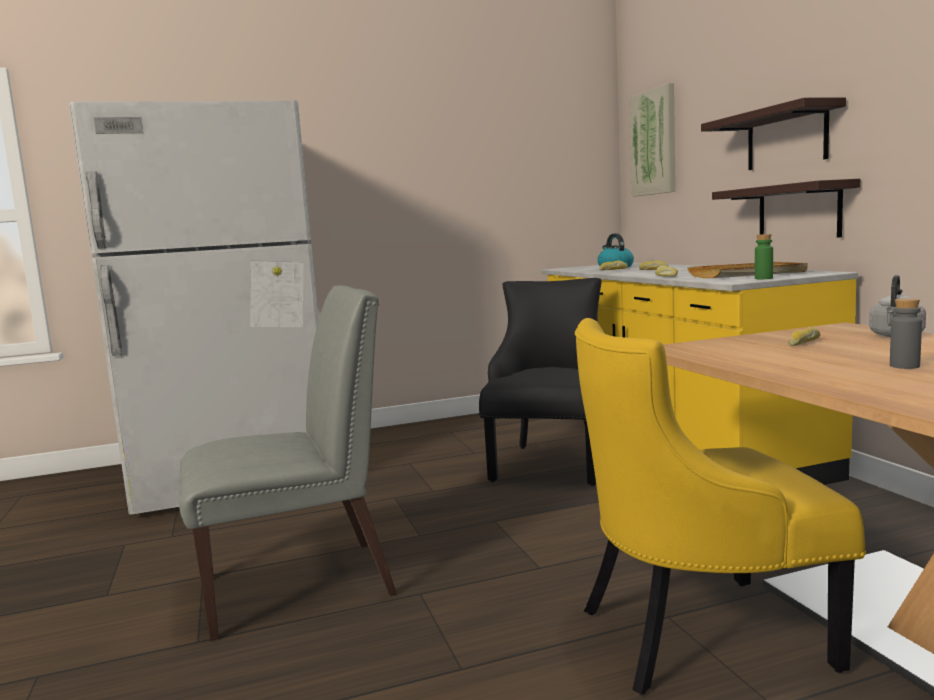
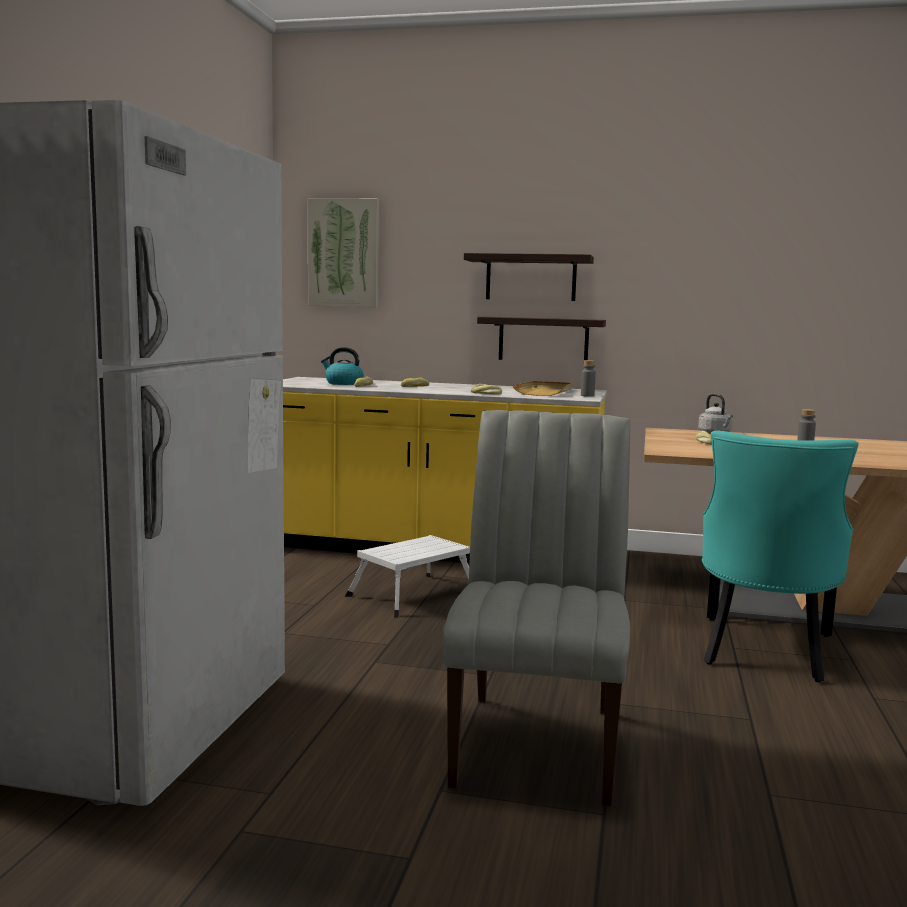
camera: 60 degrees left, 0 degrees up
(551, 465) = (414, 594): black chair -> white step ladder
(704, 634) = (764, 647): yellow chair -> turquoise chair
(763, 278) = (587, 395): green bottle -> grey bottle

